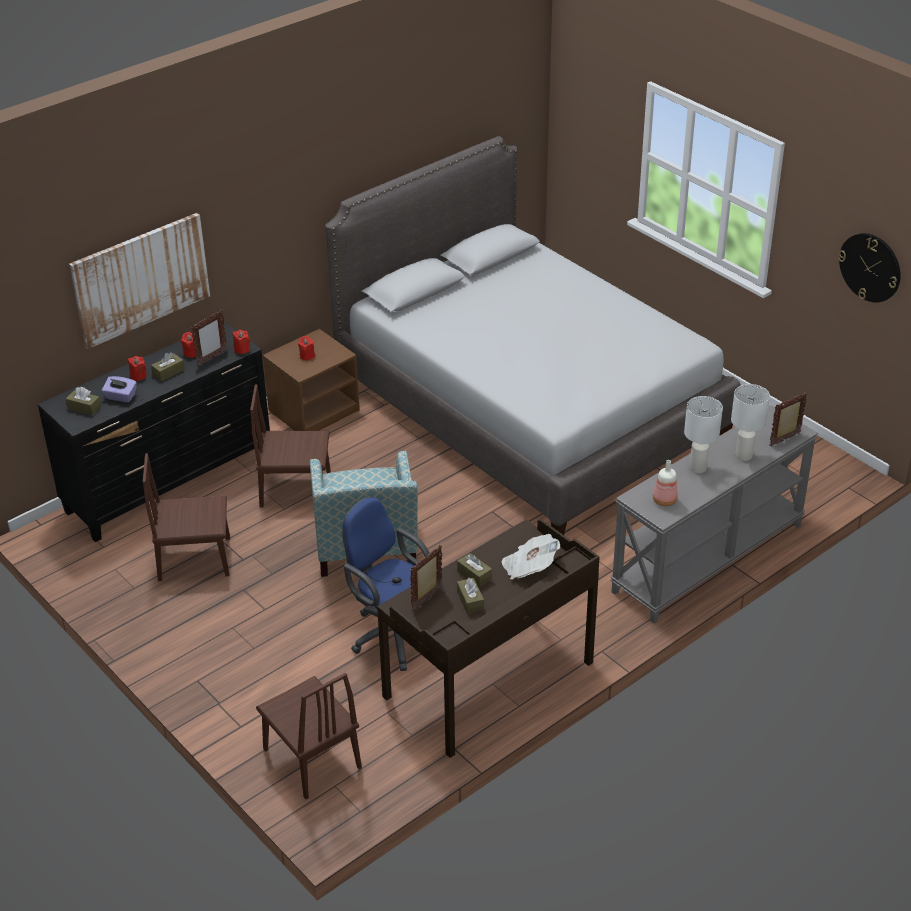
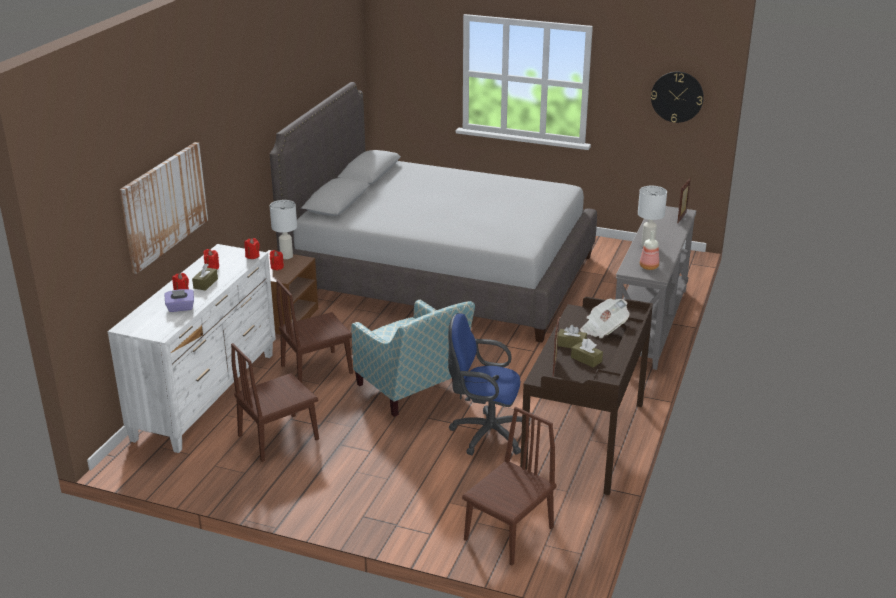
camera: 30 degrees left, 10 degrees down
(84, 407) = (155, 322): brown tissue box -> none
(170, 483) = (207, 395): black dresser -> white dresser
(212, 358) = (233, 267): picture frame -> none
(312, 758) = (509, 533): brown chair -> brown chair turned 75 degrees counterclockwise
(743, 455) = (667, 232): white table lamp -> white table lamp (286, 256)

